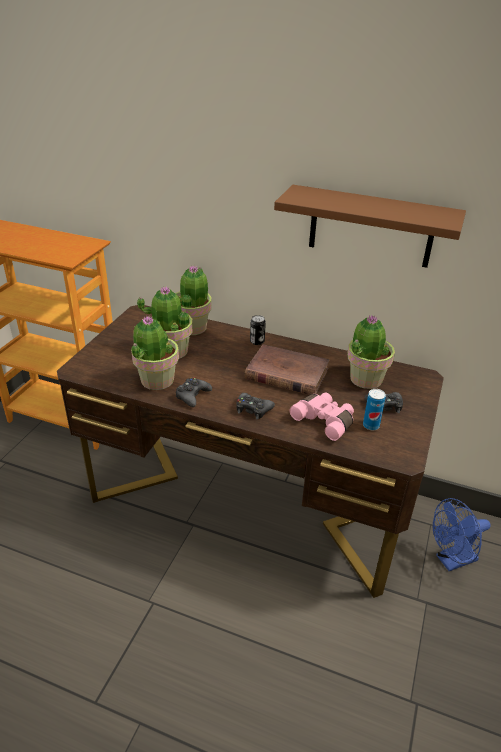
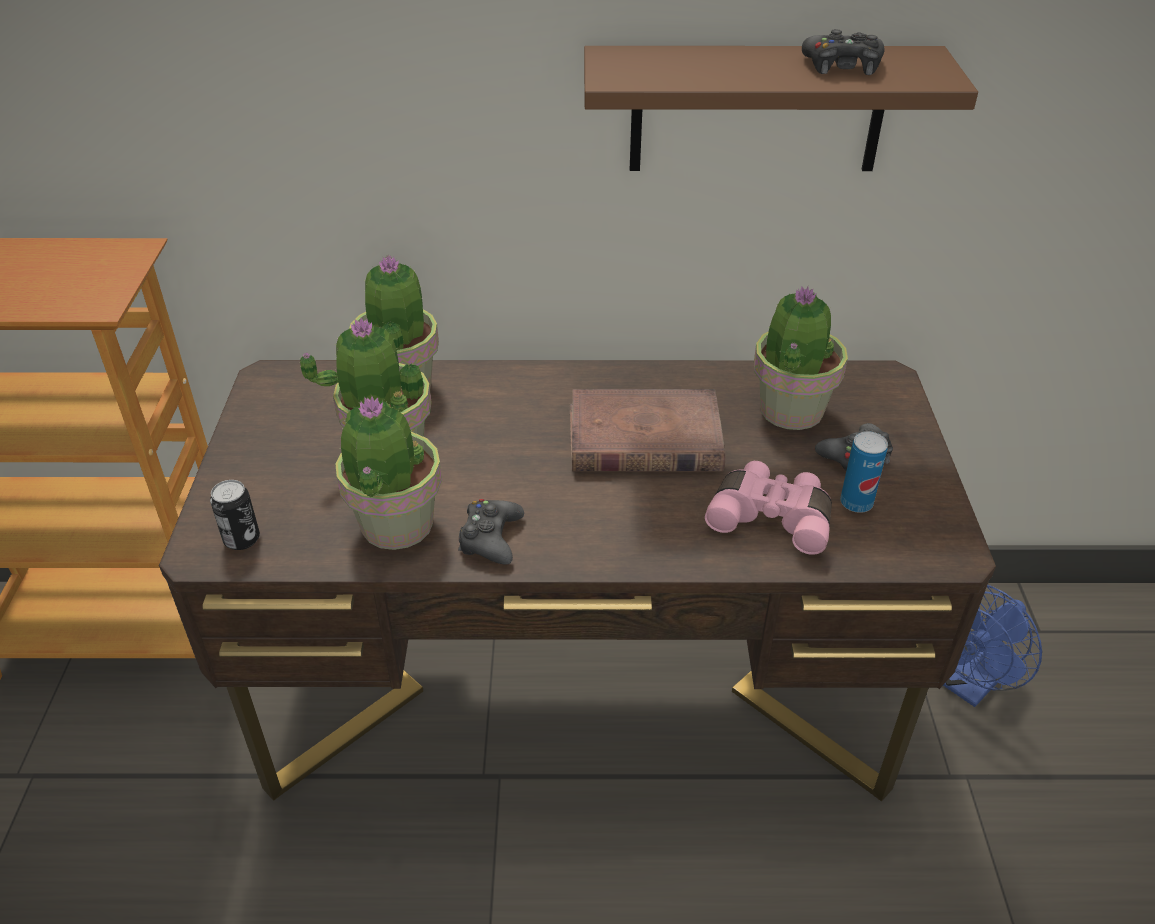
camera: 20 degrees left, 5 degrees up
(253, 409) = (626, 533): black game controller -> black game controller (842, 66)
(257, 341) = (547, 384): can -> can (242, 539)

